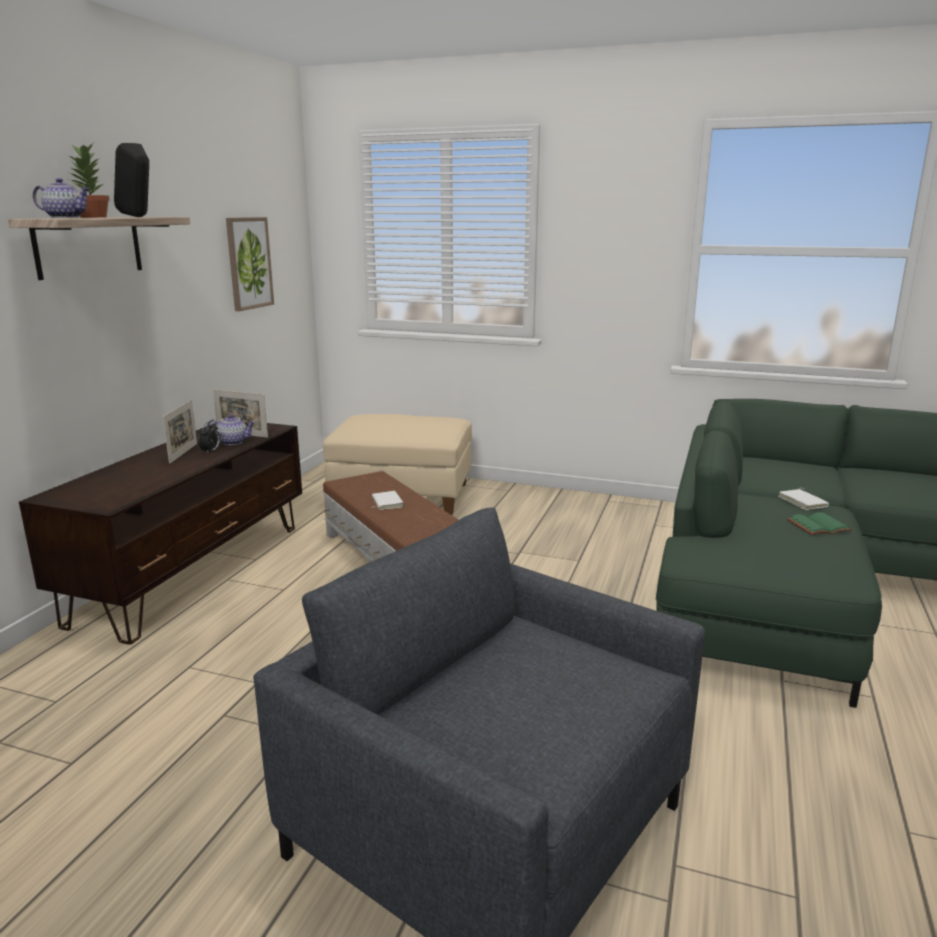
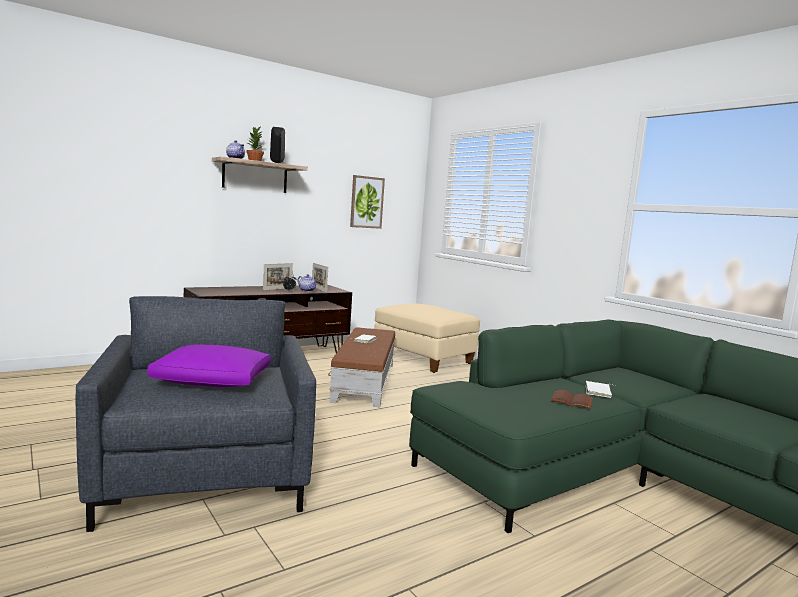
camera: 35 degrees right, 10 degrees down
(541, 688) = (213, 381): none -> purple pillow
(818, 527) = (570, 401): green book -> brown book

